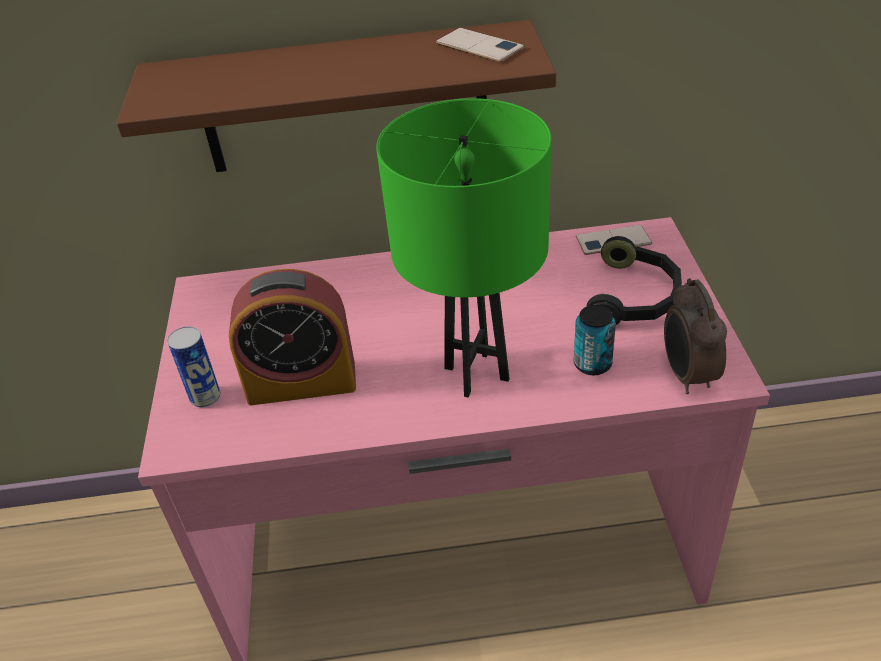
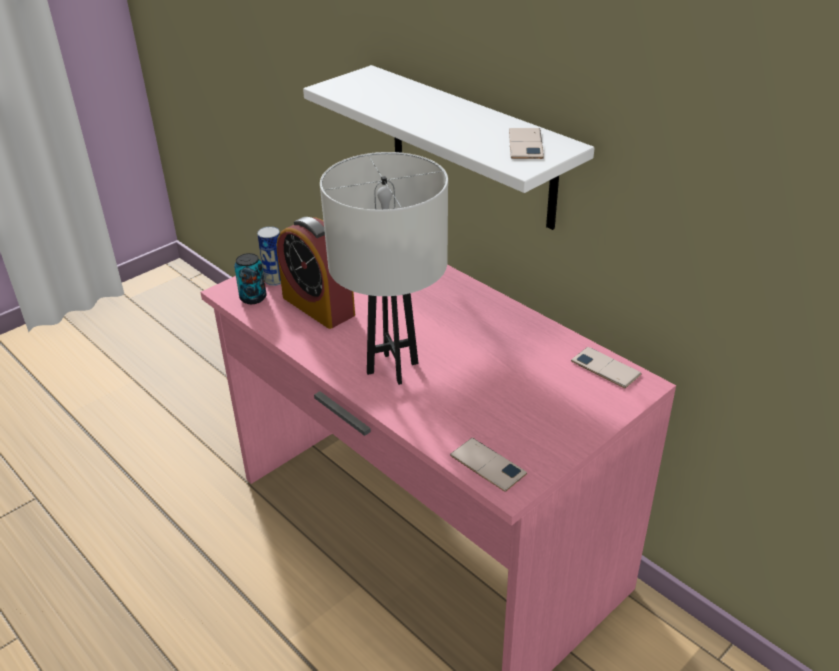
camera: 50 degrees right, 5 degrees down
(344, 100) = (471, 147): brown shelf -> white shelf
(476, 373) = (393, 367): green table lamp -> white table lamp
(592, 364) = (453, 414): can -> can (253, 298)
(635, 297) = (549, 405): black headphones -> none
(686, 376) = (488, 465): alarm clock -> phone

